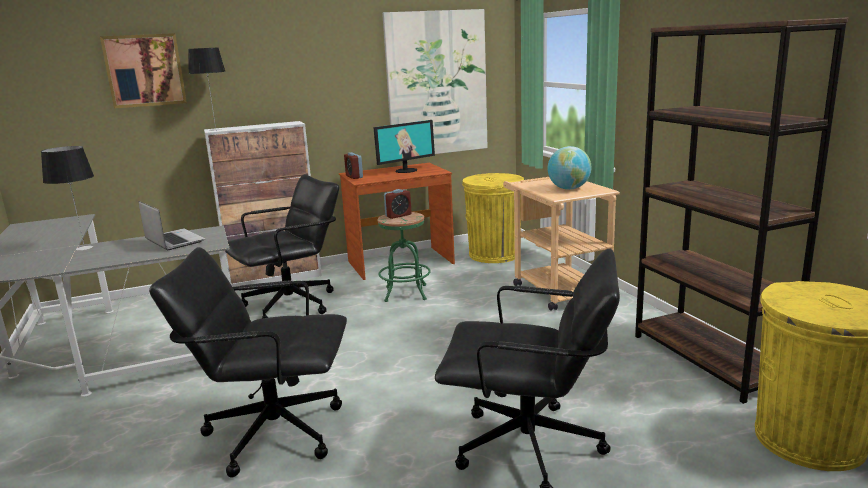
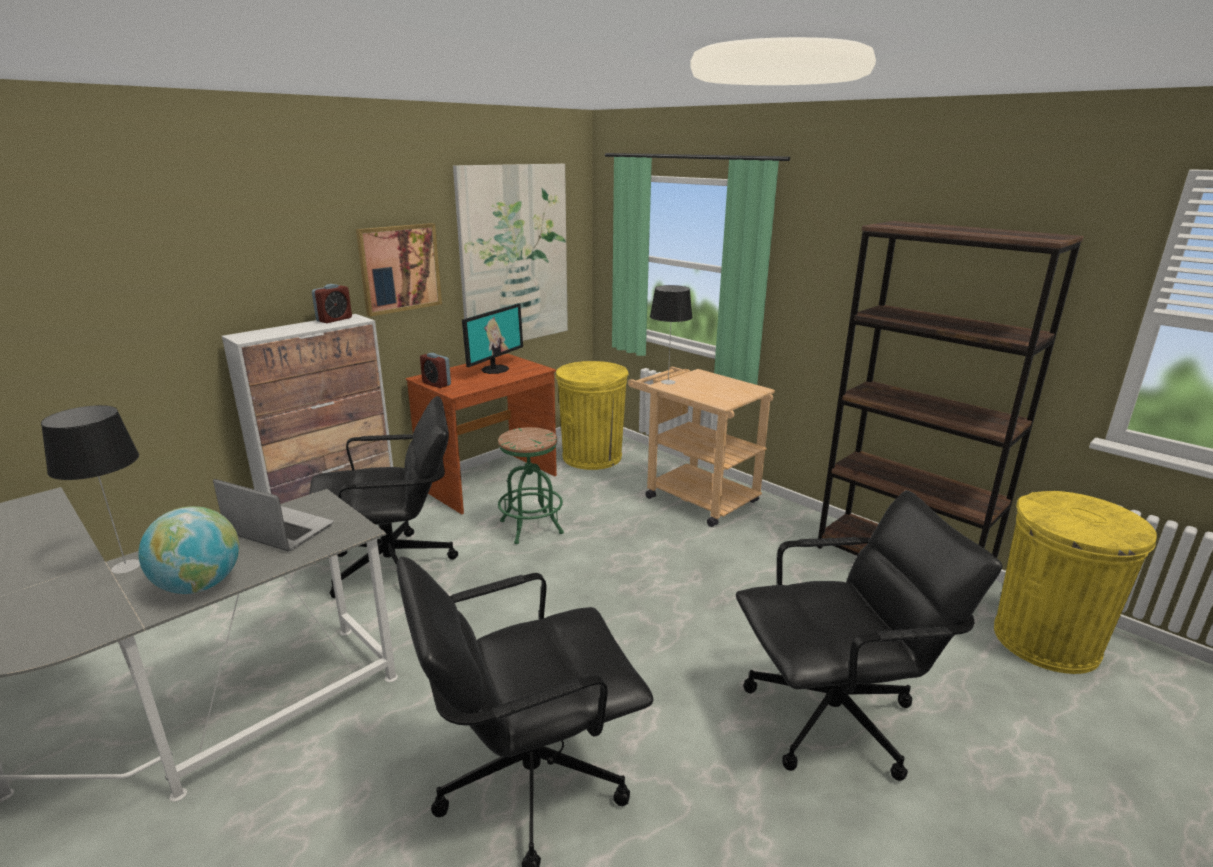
camera: 25 degrees left, 5 degrees up
(145, 70) = (119, 251): picture -> picture (399, 268)
(215, 130) = (247, 337): table lamp -> table lamp (668, 382)
(291, 305) = (393, 568): black office chair -> black office chair turned 45 degrees clockwise
(398, 215) = (522, 435): alarm clock -> alarm clock (334, 319)
(568, 189) = (720, 389): globe -> globe (199, 585)

